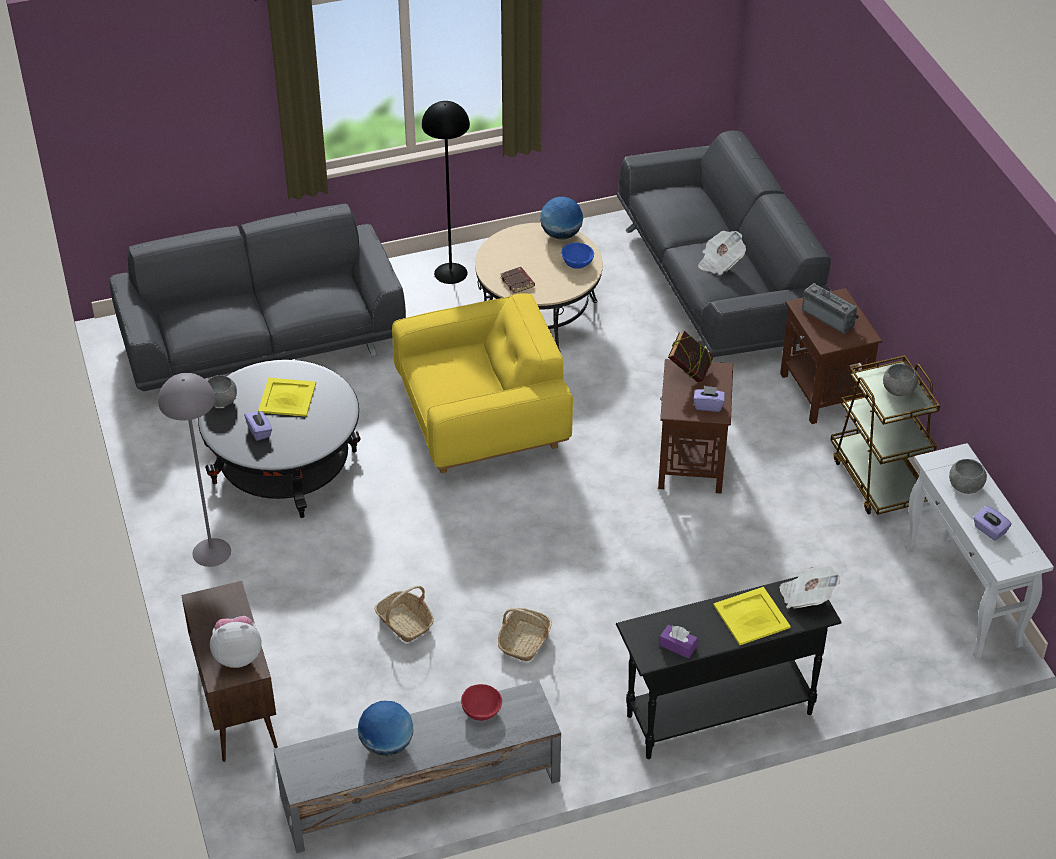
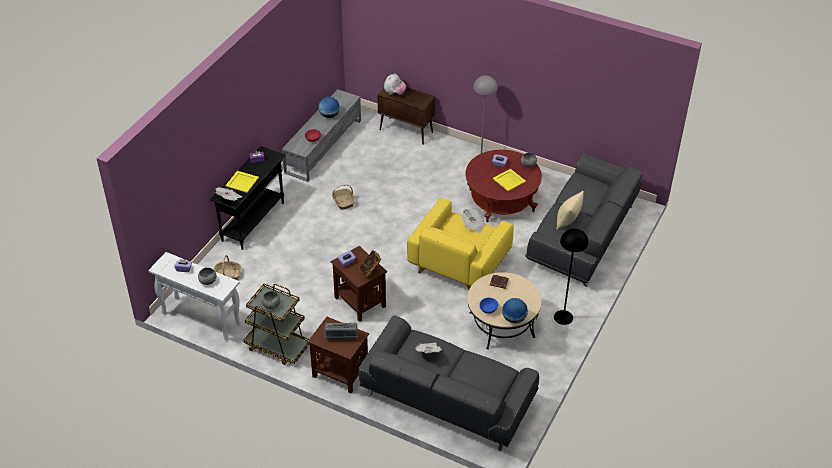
camera: 135 degrees right, 0 degrees up
(285, 466) = (501, 200): black coffee table -> red coffee table
(307, 292) = (567, 221): none -> beige pillow
(405, 623) = (389, 182): basket -> basket (227, 274)
(436, 376) = (473, 225): none -> newspaper

